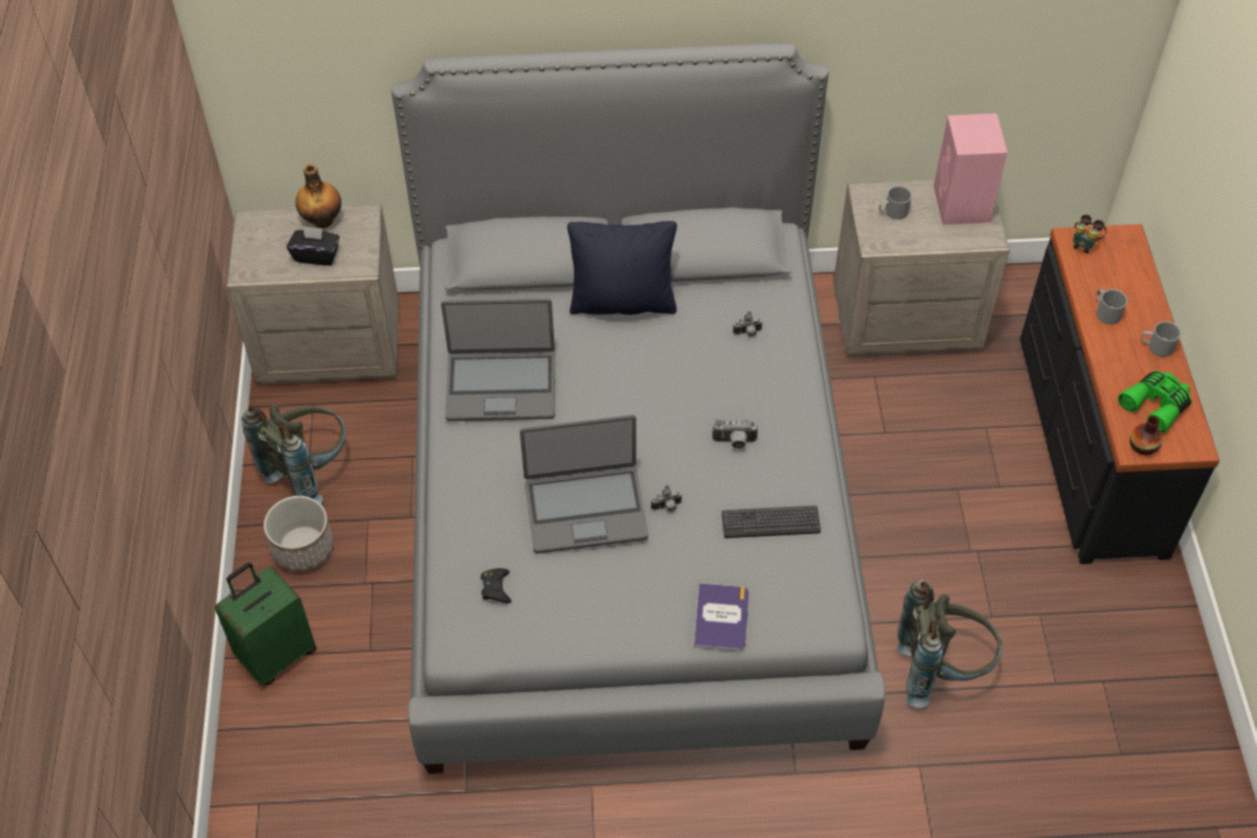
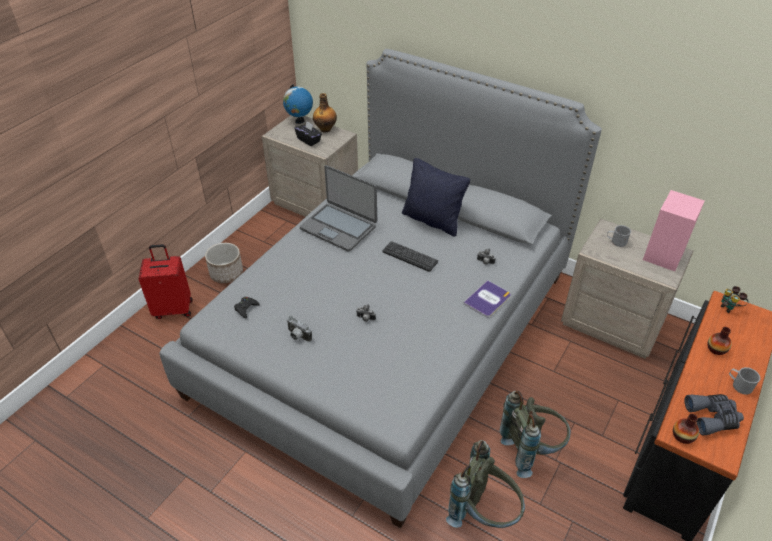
camera: 35 degrees right, 10 degrees down
(263, 225) = (299, 121): none -> globe
(276, 654) = (173, 309): green suitcase -> red suitcase
(309, 470) = (260, 245): grey backpack -> grey backpack (531, 449)
(585, 509) = (323, 297): laptop -> none
(721, 618) = (340, 386): book -> book (487, 299)
(734, 442) = (429, 307): camera -> camera (297, 336)
(770, 522) = (412, 355): keyboard -> keyboard (410, 256)
(1106, 312) = (716, 349): grey mug -> vase
(1156, 404) = (712, 417): green binoculars -> grey binoculars

